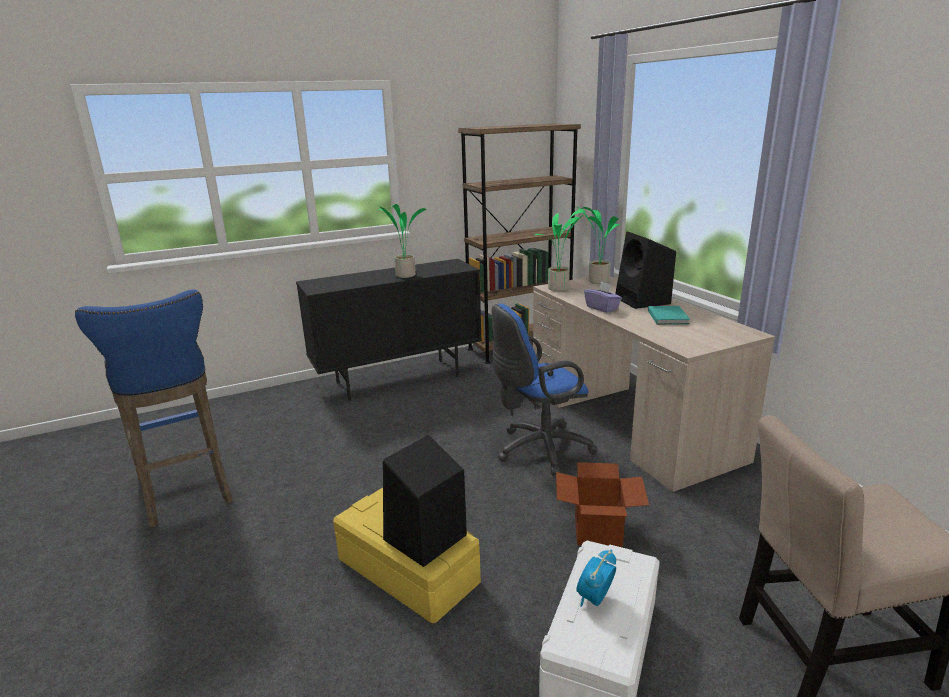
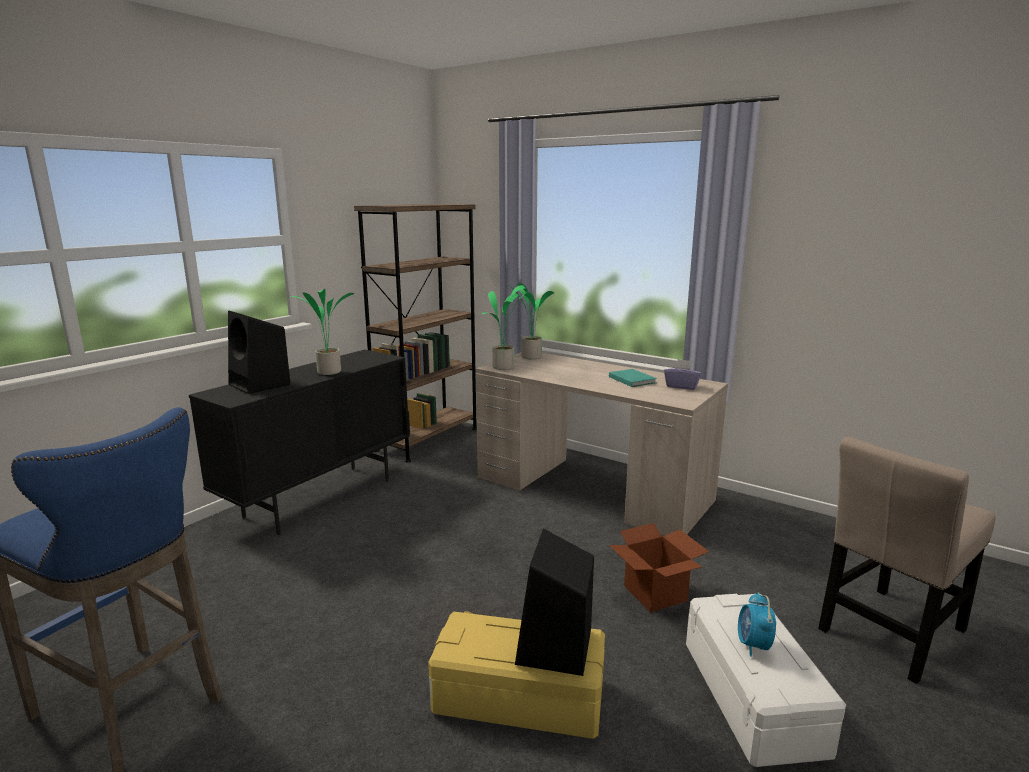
camera: 30 degrees left, 5 degrees down
(539, 450) = (537, 535): blue office chair -> none
(602, 308) = (568, 379): purple tissue box -> purple tissue box (681, 386)
(643, 301) = (593, 369): black speaker -> black speaker (260, 384)

